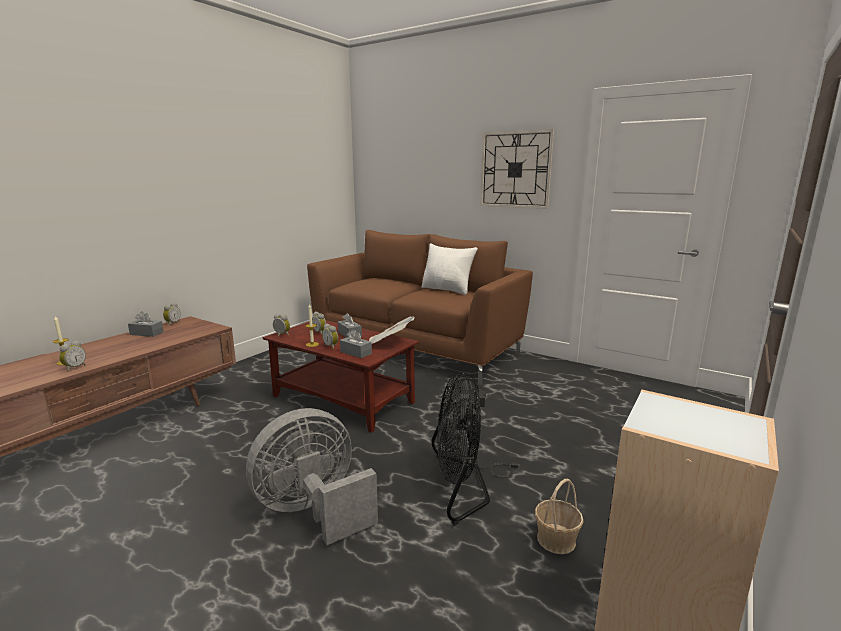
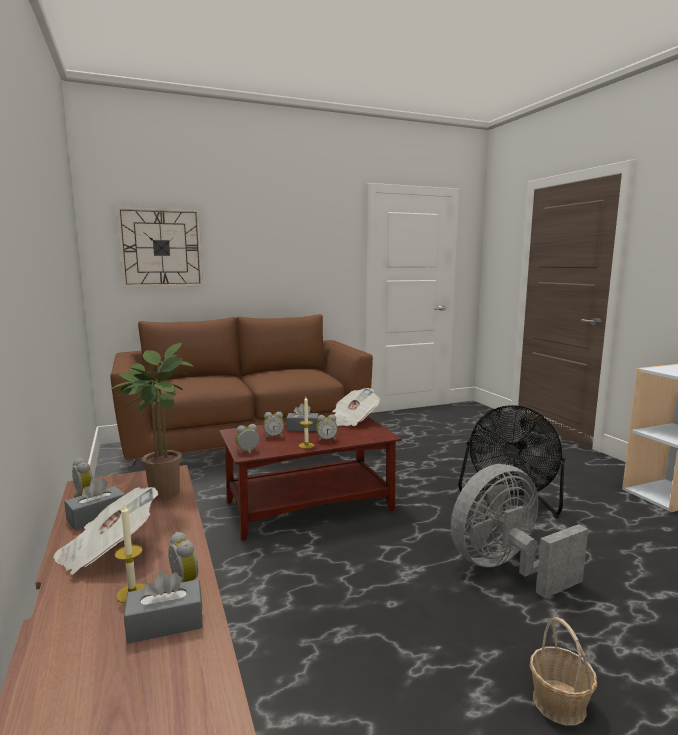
camera: 55 degrees left, 5 degrees down
(107, 346) = (108, 552): none -> newspaper
(187, 333) = (162, 490): none -> potted plant
(313, 511) = (505, 568): grey fan -> grey fan turned 60 degrees clockwise
(356, 352) = (360, 435): grey tissue box -> grey tissue box (165, 623)
(447, 290) = (283, 371): white pillow -> none
(515, 169) = (306, 247): wall clock -> wall clock (161, 248)
(555, 540) = (588, 494): basket -> basket (559, 704)

